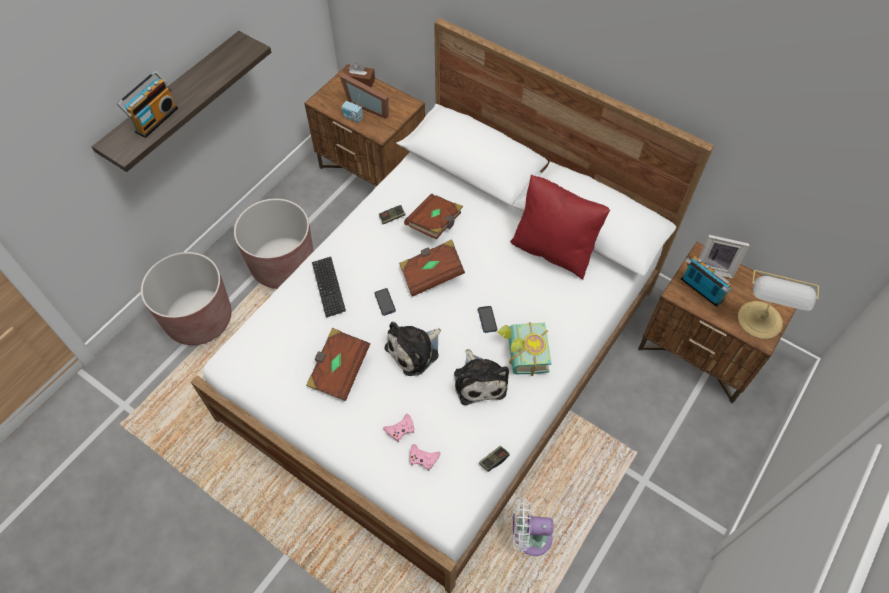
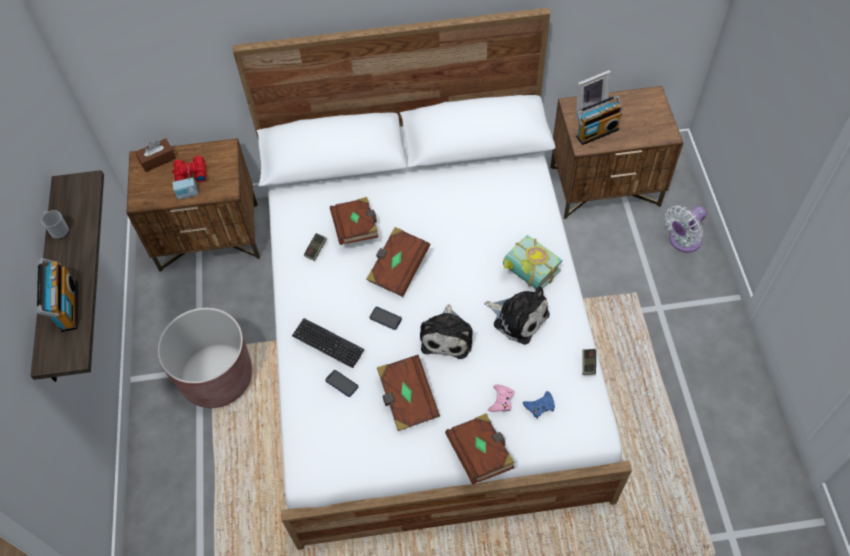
camera: 40 degrees left, 0 degrees up
(199, 319) = (189, 484): brown planter -> none
(204, 68) = (58, 230): none -> mug
(346, 452) = (480, 453): none -> brown book
(369, 105) = (190, 173): picture frame -> red binoculars
(423, 458) = (540, 406): pink game controller -> blue game controller
(487, 319) = (476, 269): phone -> phone (342, 384)
(529, 537) = (626, 414): white fan -> white fan (682, 241)
(553, 249) = (467, 179): red pillow -> none
(700, 290) = (596, 132): radio -> radio turned 150 degrees clockwise
(760, 322) = (654, 124): table lamp -> none

